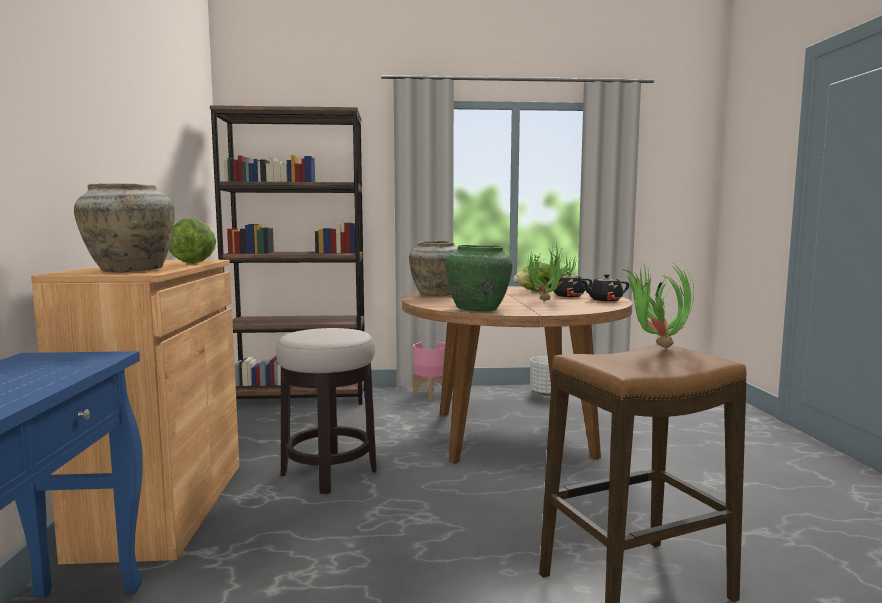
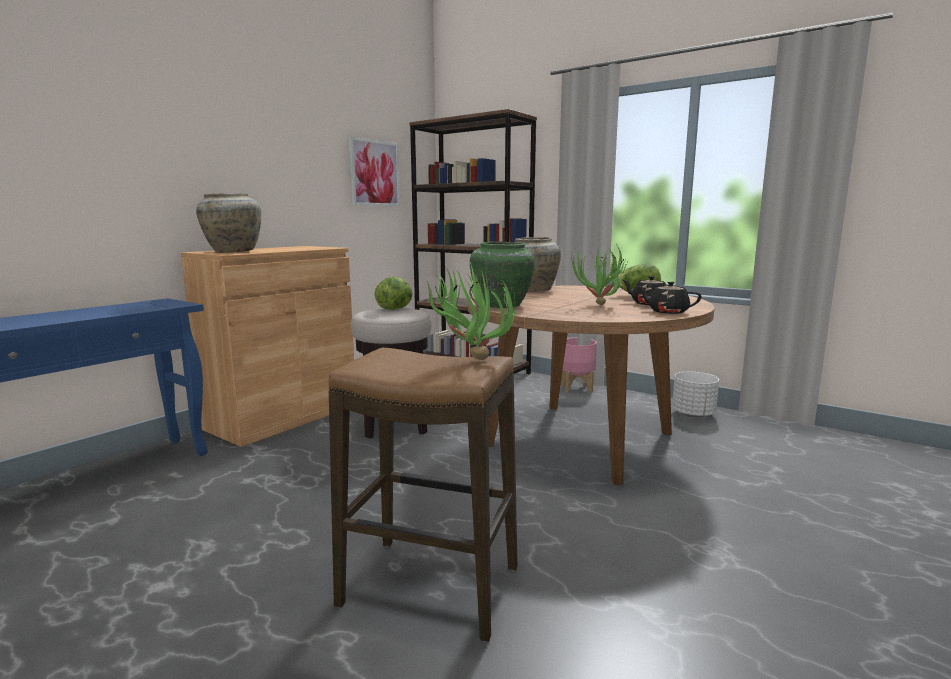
camera: 40 degrees right, 5 degrees up
(180, 165) = (374, 173): none -> picture
(193, 263) = (301, 249): lettuce -> lettuce (395, 309)

